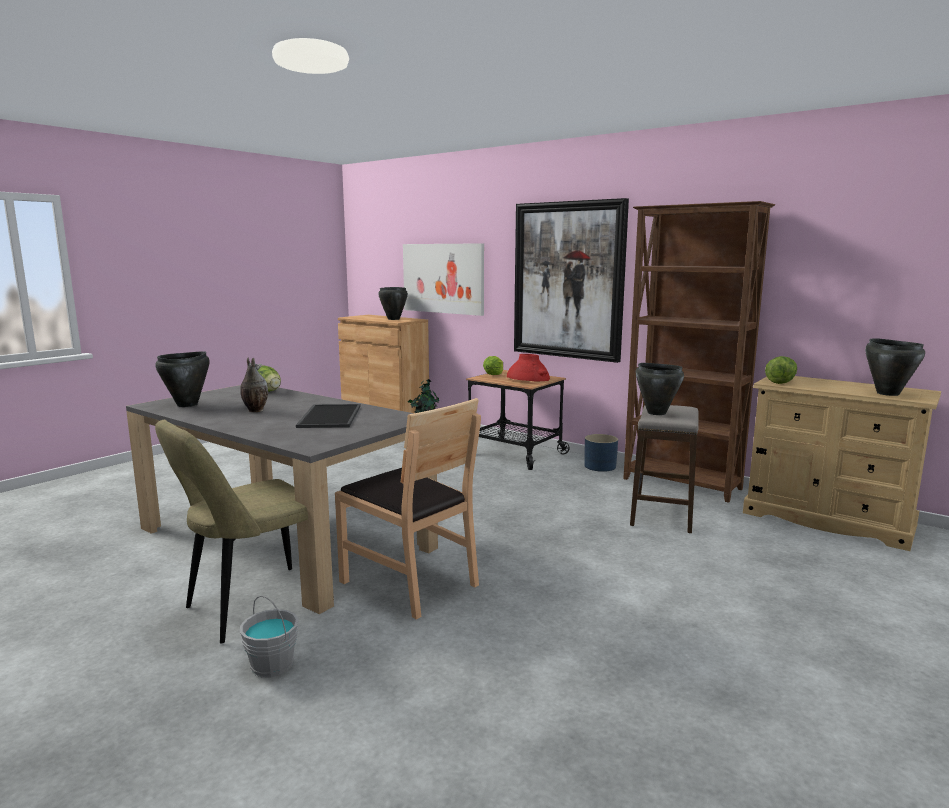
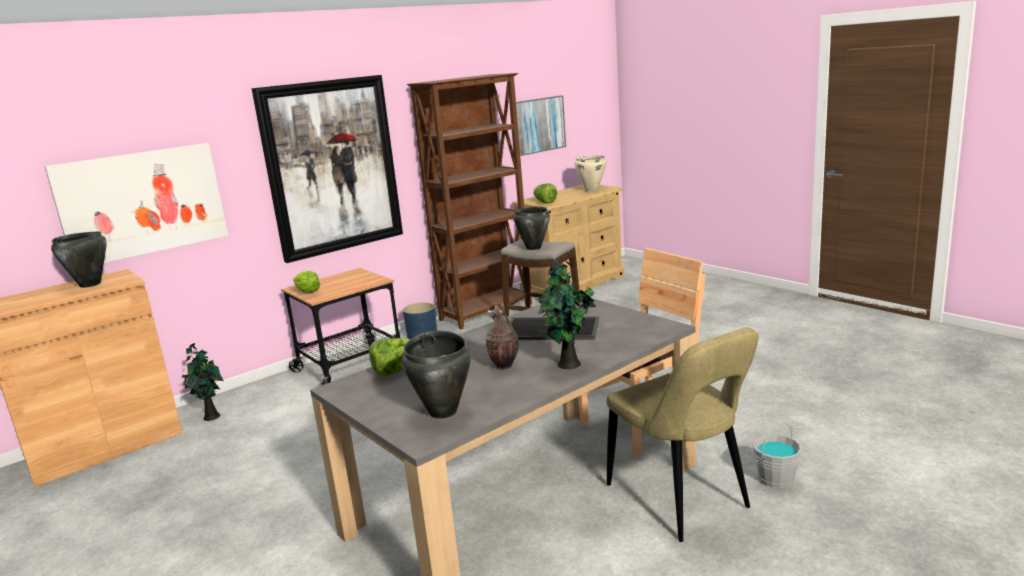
camera: 75 degrees left, 5 degrees up
(242, 424) = (569, 365): none -> potted plant
(528, 379) = (348, 280): red vase -> none
(855, 282) = (538, 125): none -> picture
(887, 393) = (591, 190): black cooking pot -> beige cooking pot

